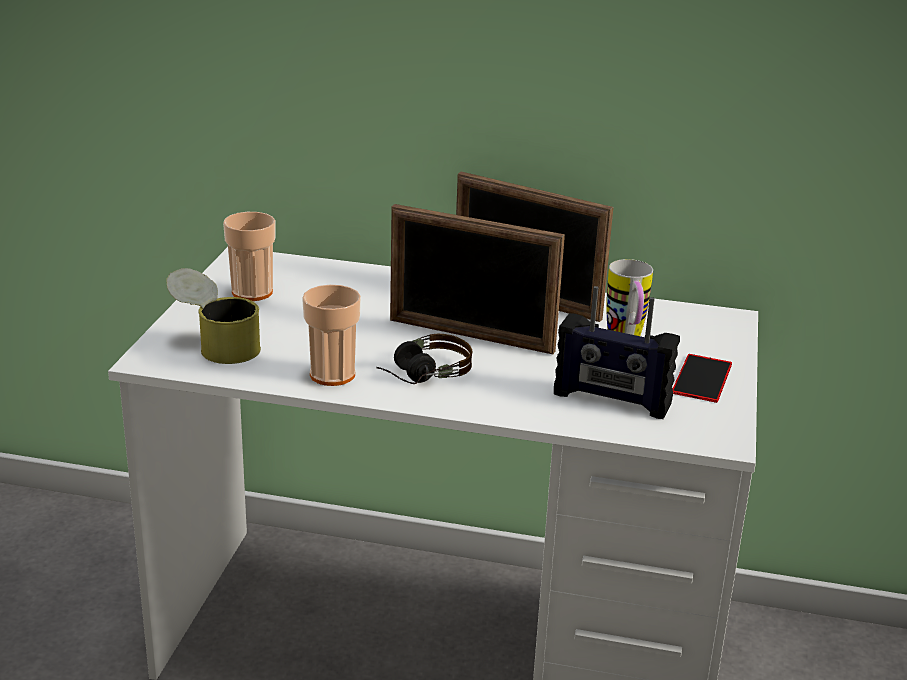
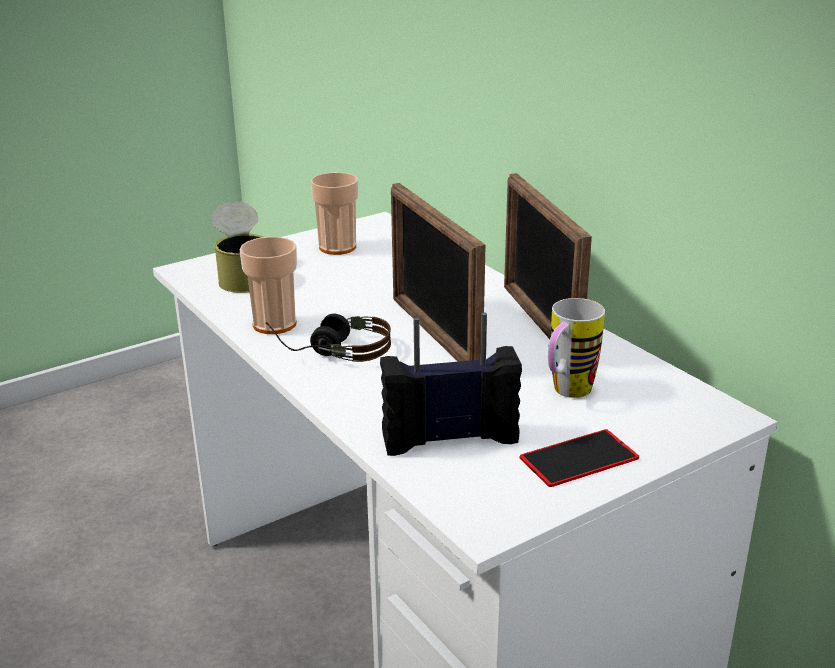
camera: 45 degrees right, 0 degrees up
(611, 400) = (449, 438): radio -> radio turned 105 degrees clockwise

